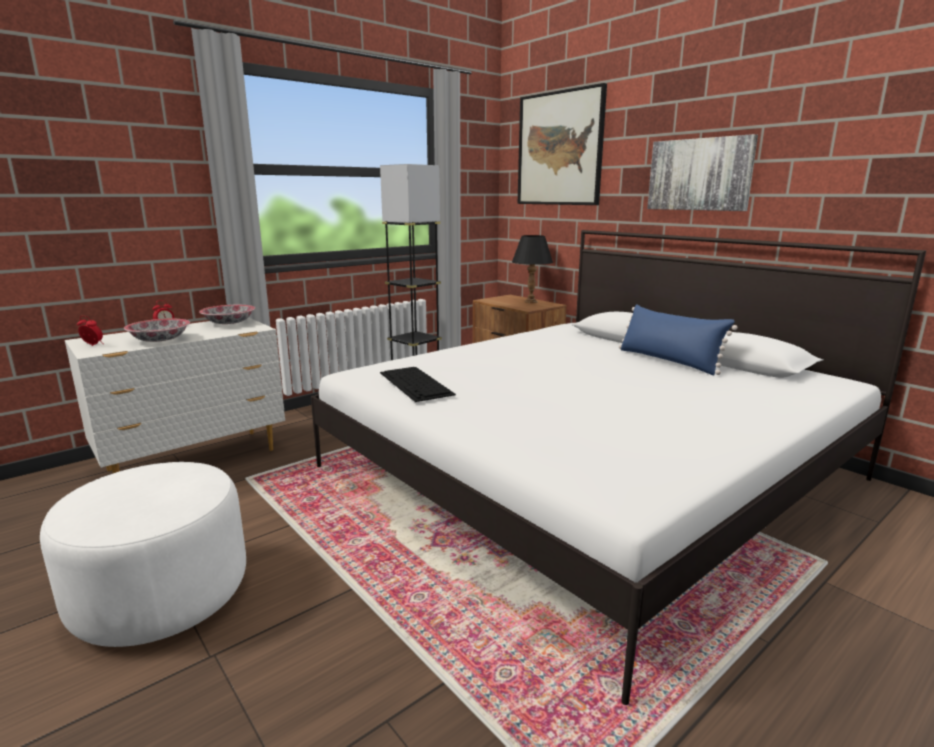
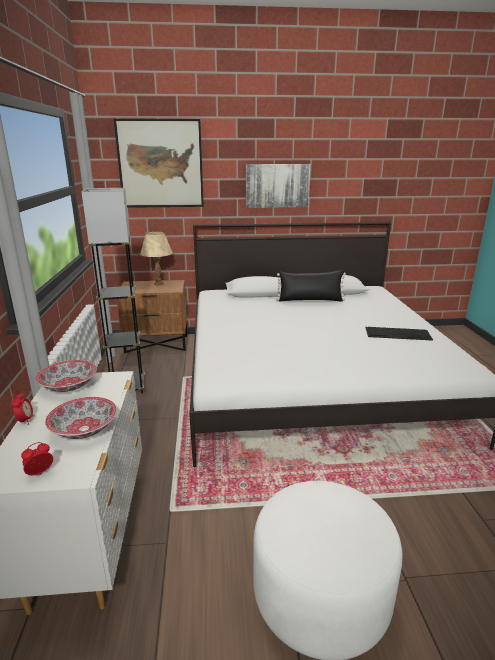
camera: 55 degrees left, 5 degrees up
(416, 383) = (275, 364): keyboard -> keyboard (398, 333)
(530, 302) = (158, 284): black table lamp -> beige table lamp
(668, 361) = (310, 300): blue pillow -> black pillow

